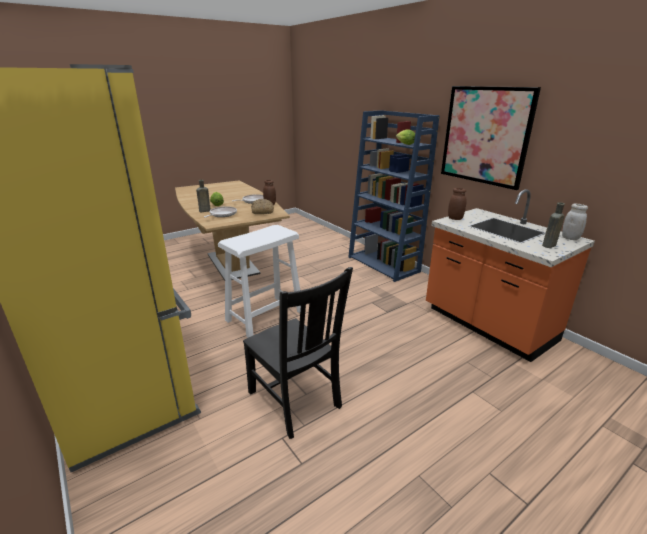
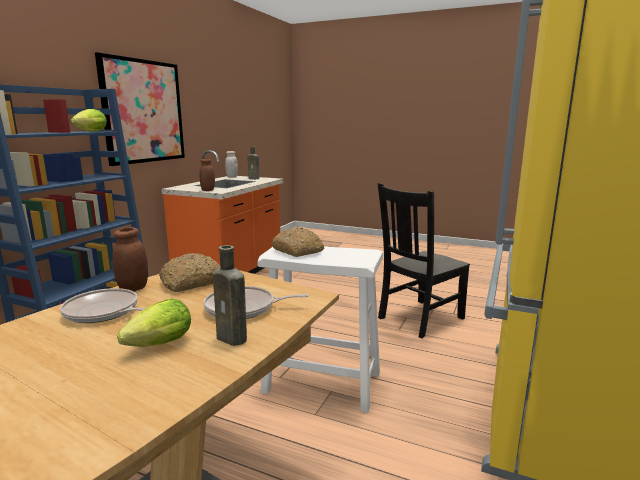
camera: 120 degrees left, 10 degrees down
(272, 232) = (298, 251): none -> bread
(296, 401) = (418, 318): black chair -> black chair turned 150 degrees counterclockwise

